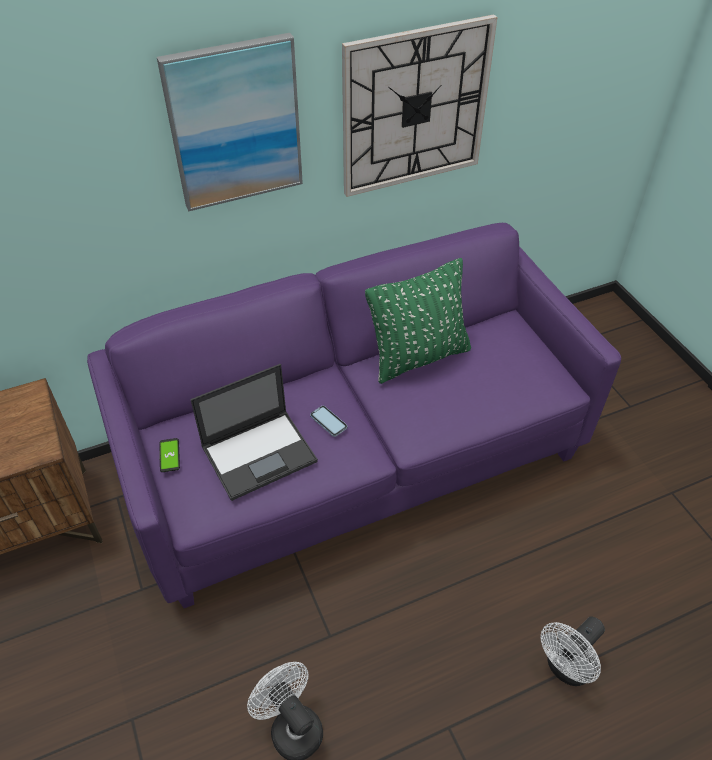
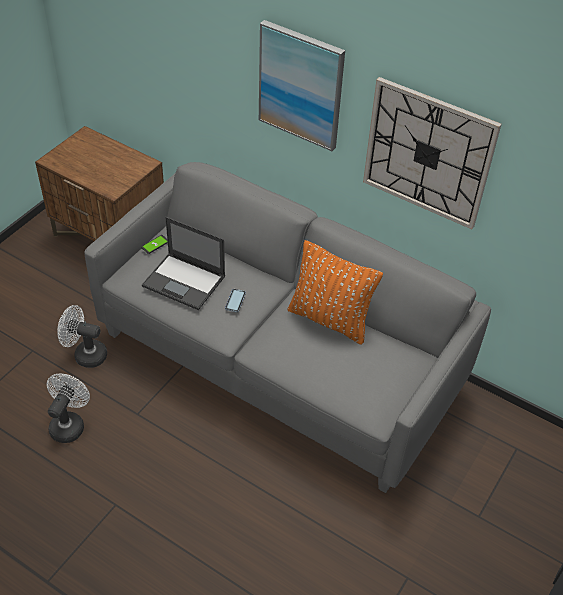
camera: 55 degrees right, 0 degrees up
(355, 457) = (280, 361): purple sofa -> grey sofa
(418, 357) = (330, 319): green pillow -> orange pillow
(566, 668) = (197, 556): white fan -> white fan (85, 354)

